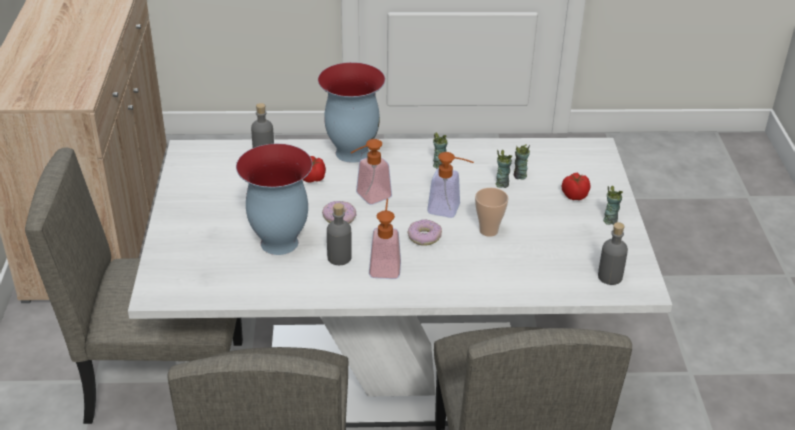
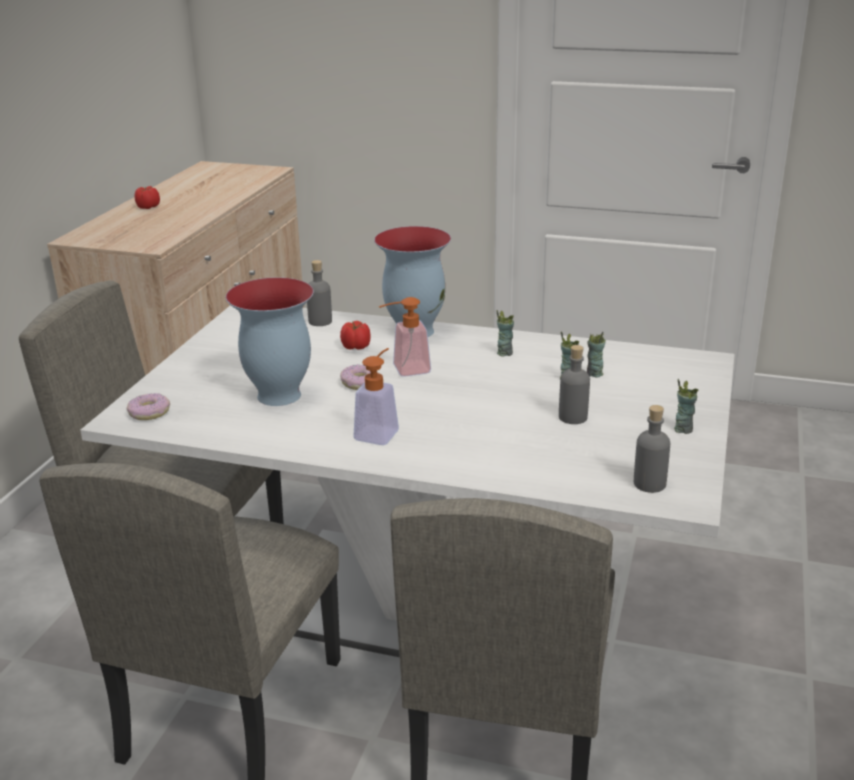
camera: 20 degrees right, 10 degrees down
(339, 257) = (333, 417): grey bottle -> grey bottle (573, 417)
(424, 237) = (442, 413): donut -> donut (149, 412)
(449, 210) = (489, 393): soap dispenser -> none
(488, 231) = (523, 418): cup -> none
(574, 195) = (651, 399): tomato -> tomato (148, 207)

